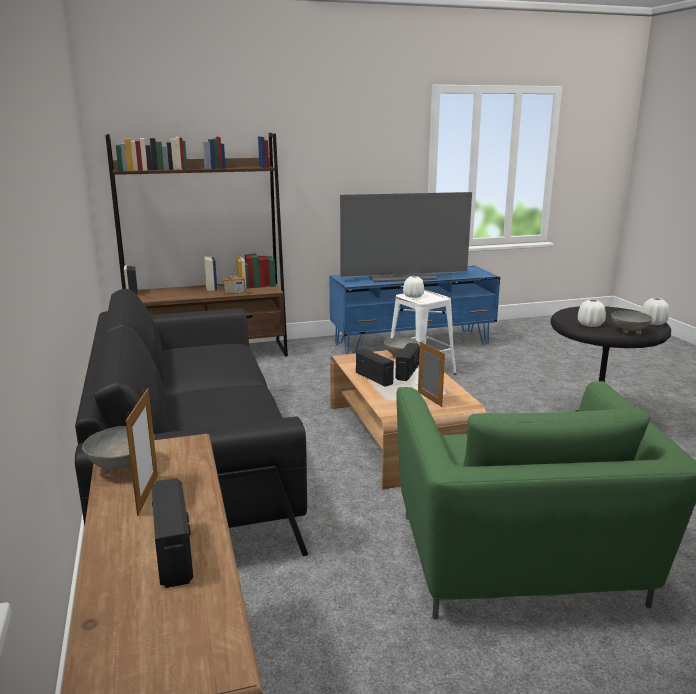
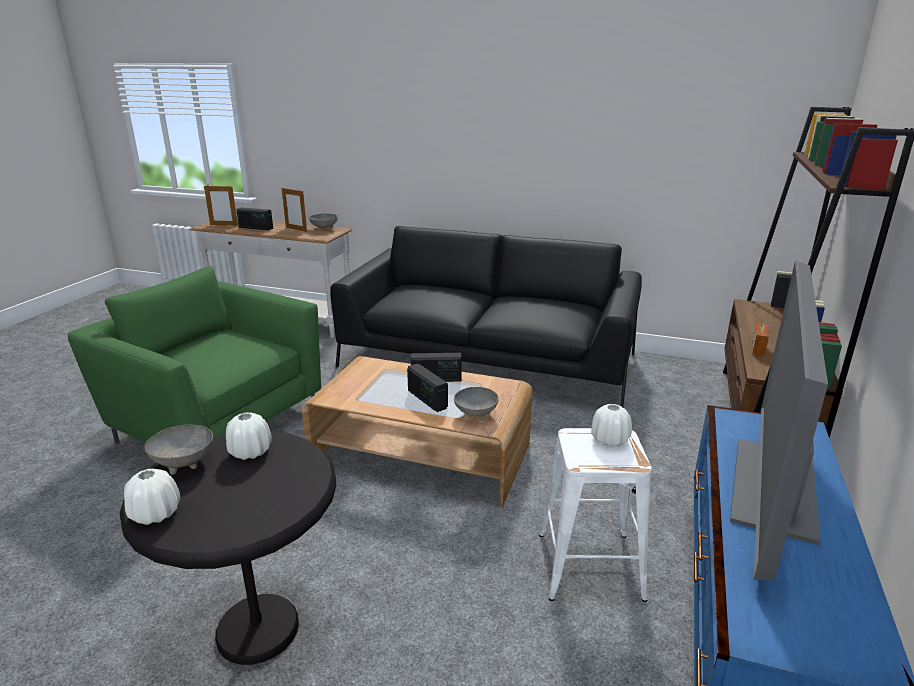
camera: 125 degrees right, 5 degrees up
(429, 399) = (358, 385): picture frame -> picture frame (224, 225)

